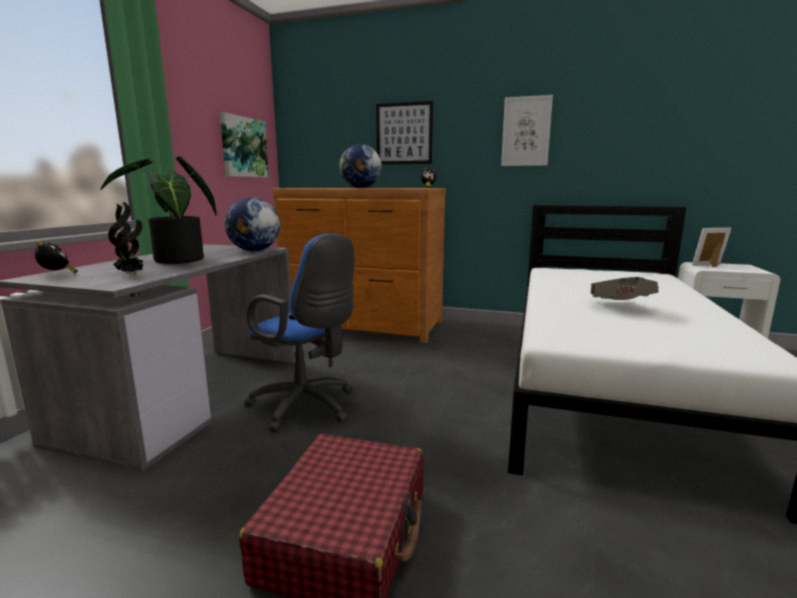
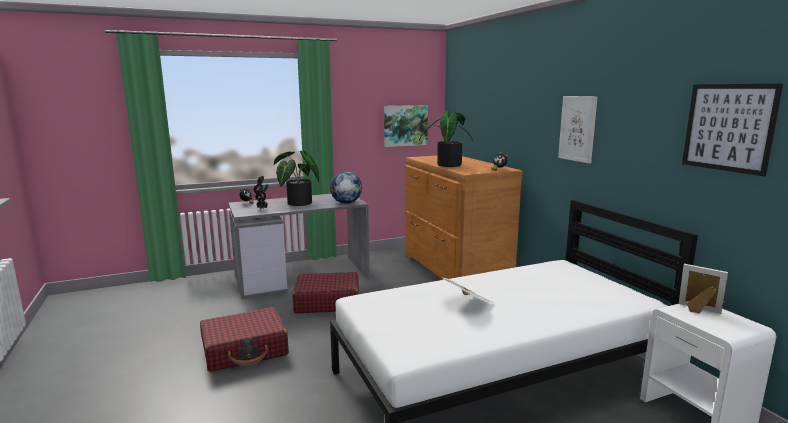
camera: 50 degrees right, 0 degrees up
(307, 407) = (327, 302): blue office chair -> red suitcase
(360, 187) = (447, 164): globe -> potted plant
(404, 134) = (504, 120): picture -> picture (728, 127)

